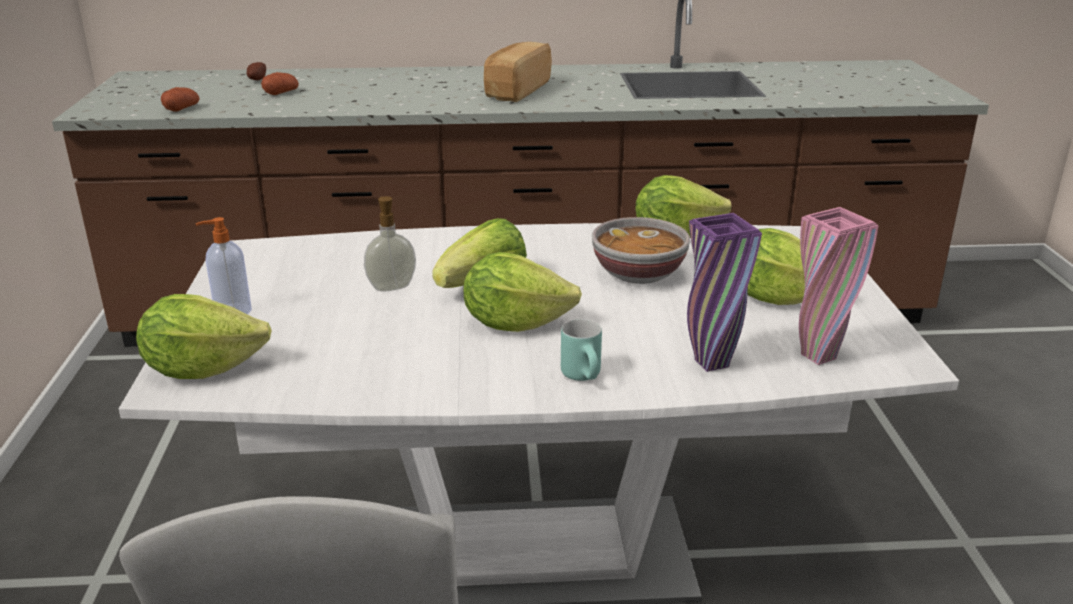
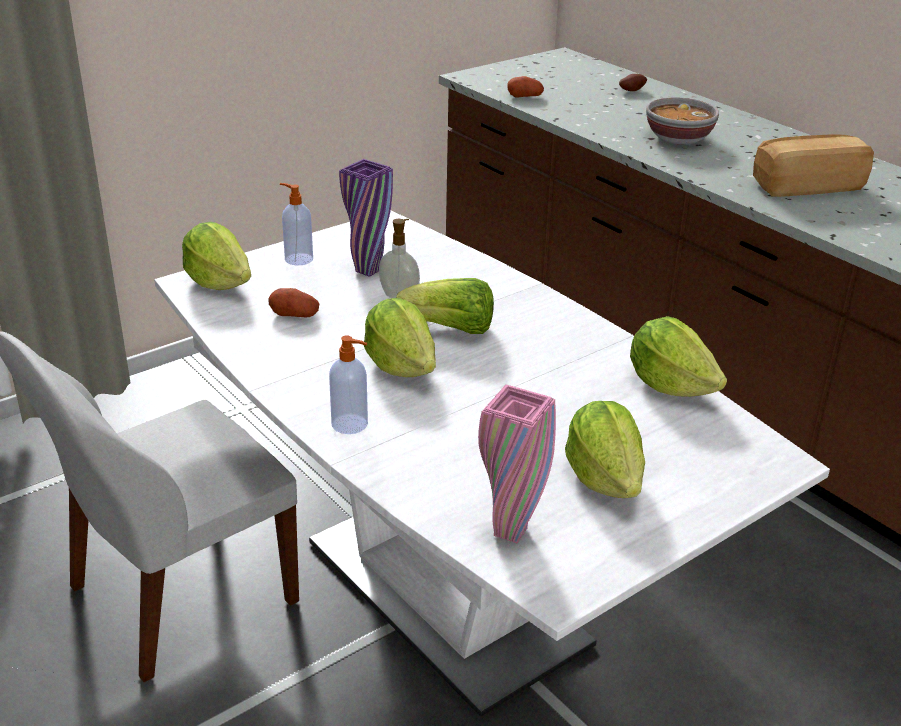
camera: 55 degrees right, 5 degrees up
(281, 93) = (618, 109): potato -> potato (295, 315)
(586, 377) = (351, 424): turquoise mug -> soap dispenser
(638, 274) = (559, 392): bowl -> bowl (678, 139)
(711, 363) = (435, 476): purple vase -> purple vase (368, 270)

